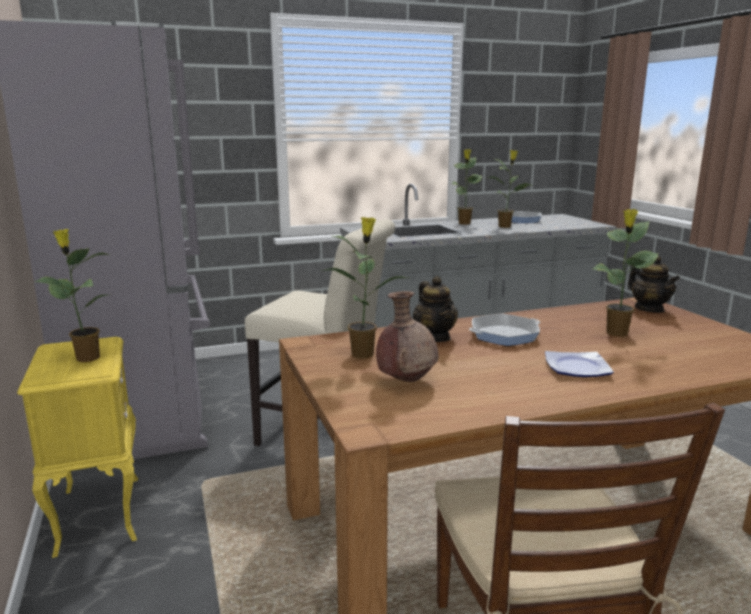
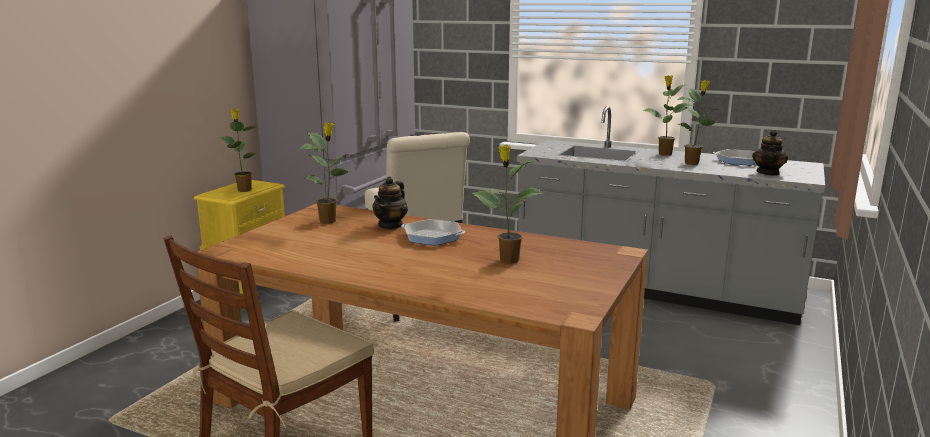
camera: 45 degrees right, 0 degrees up
(406, 380) = (304, 238): brown vase -> none
(578, 367) = (404, 265): plate -> none
(649, 309) = (603, 256): teapot -> teapot (768, 173)

